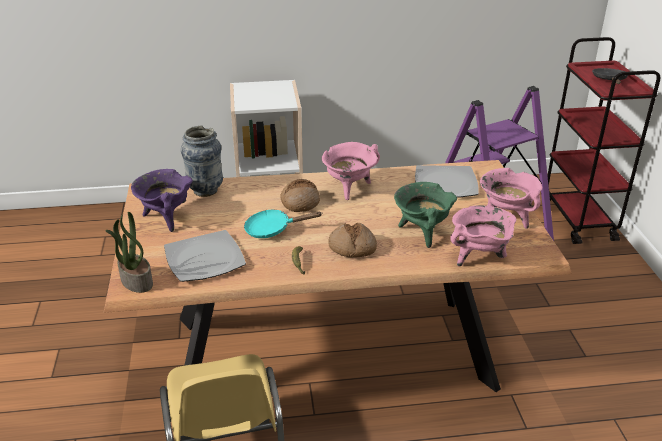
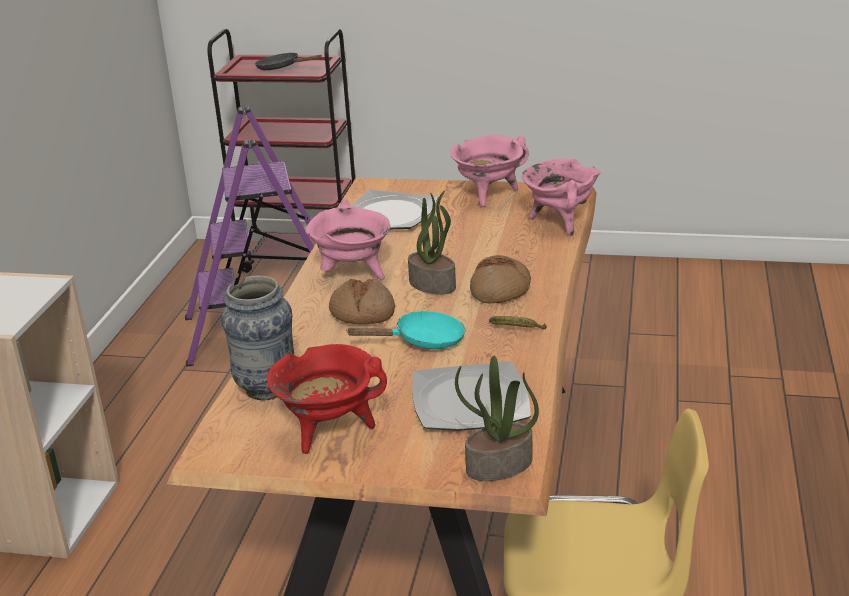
camera: 70 degrees left, 5 degrees down
(166, 218) = (329, 431): purple cooking pot -> red cooking pot
(272, 229) = (423, 341): turquoise frying pan -> turquoise frying pan turned 120 degrees counterclockwise
(349, 220) = (433, 284): none -> potted plant
(422, 233) = (492, 244): green cooking pot -> none

